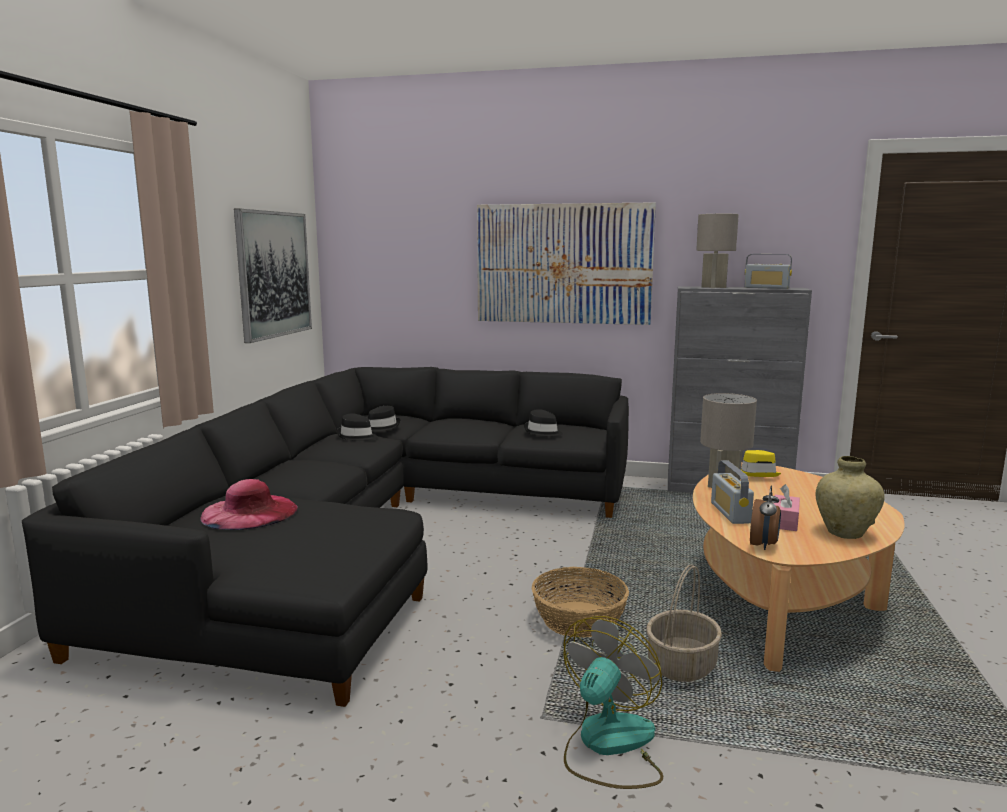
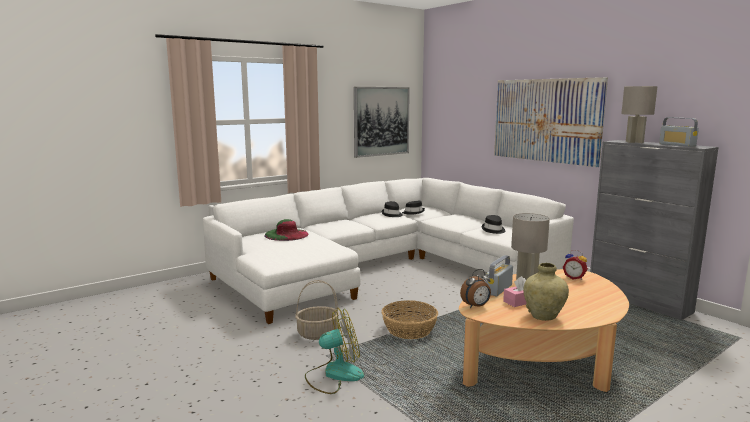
camera: 40 degrees right, 0 degrees up
(249, 512) = (286, 234): pink hat -> green hat
(377, 532) = (383, 268): black sofa -> white sofa
(681, 665) = (422, 364): basket -> basket (318, 333)
(757, 474) = (574, 277): yellow hat -> alarm clock

